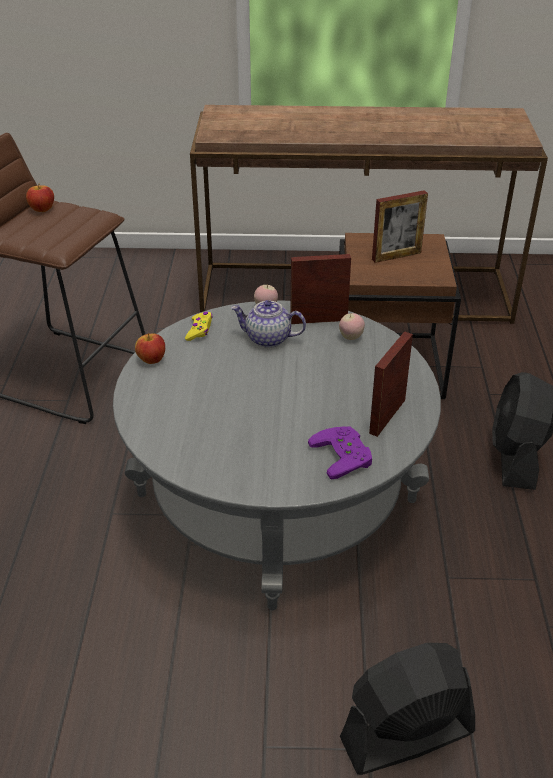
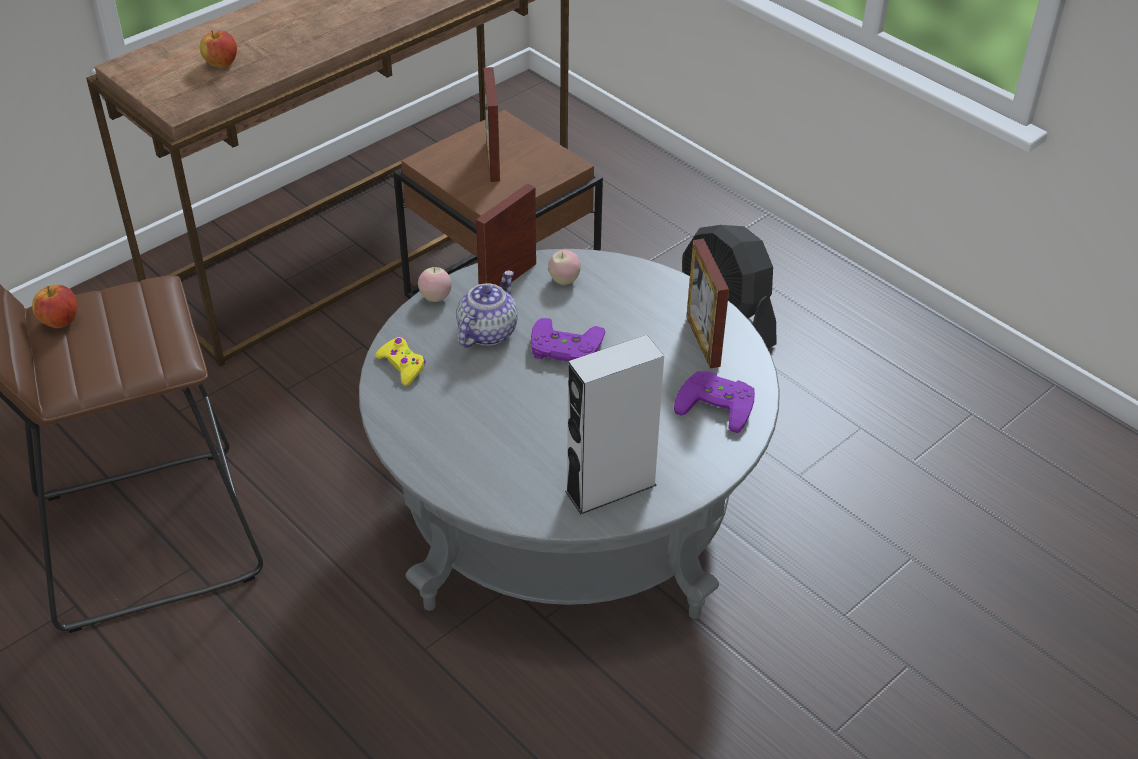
camera: 45 degrees left, 5 degrees up
(152, 360) = (401, 430): apple -> apple (221, 64)
(211, 458) = (610, 488): none -> grey speaker
(267, 339) = (487, 331): teapot -> teapot turned 150 degrees clockwise
(296, 372) = (564, 349): none -> purple game controller
(396, 256) = (493, 161): picture frame -> picture frame turned 150 degrees clockwise
(406, 735) = (919, 631): black fan -> none

